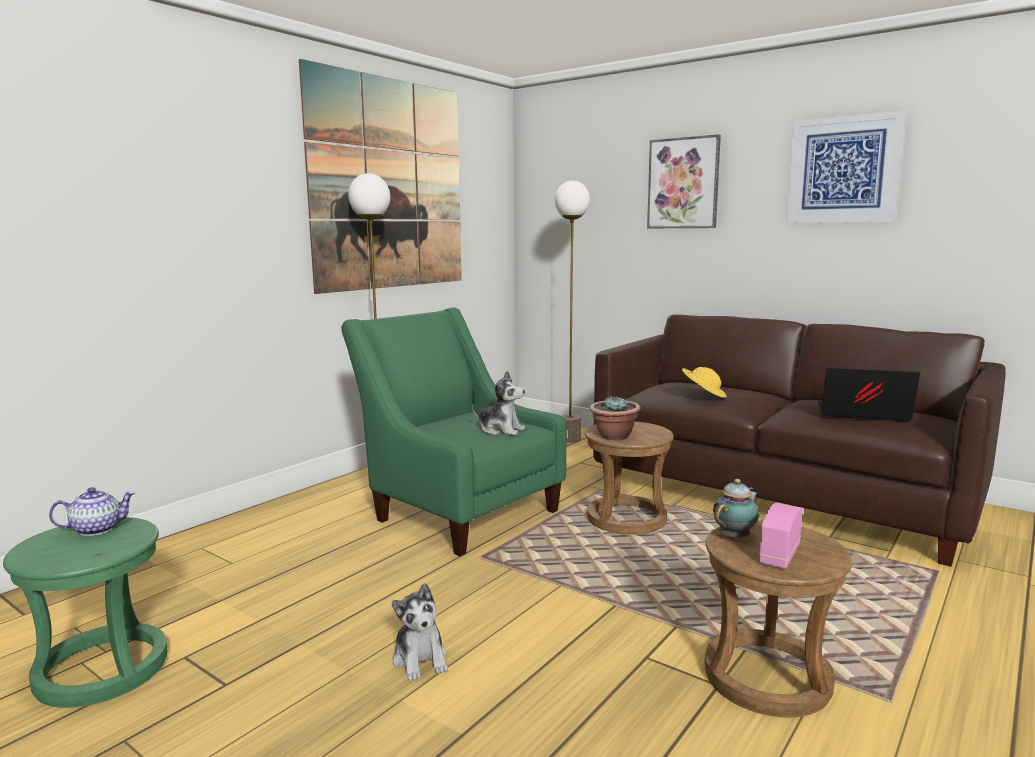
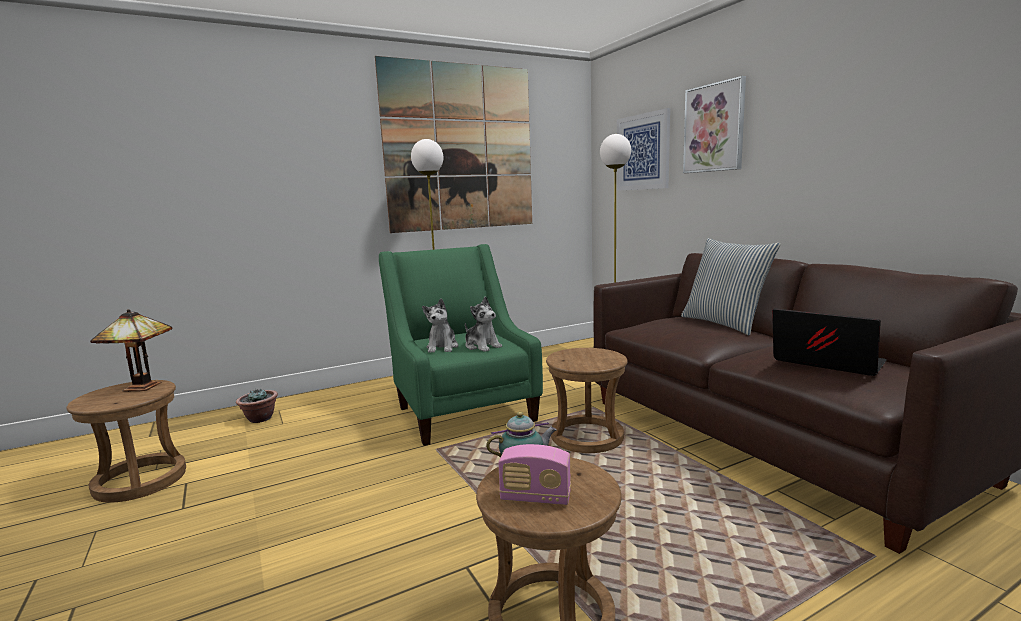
camera: 25 degrees right, 0 degrees up
(97, 529) = (142, 386): teapot -> table lamp
(101, 669) = (140, 480): green stool -> brown stool
(420, 659) = (306, 522): plush toy -> plush toy (442, 347)
(614, 436) = (566, 361): potted plant -> potted plant (260, 419)
(703, 395) = (679, 330): yellow hat -> none
(728, 386) = (724, 324): none -> pillow
(779, 555) = (535, 498): radio -> radio turned 135 degrees counterclockwise
(843, 170) = (864, 96): picture -> picture (642, 152)

